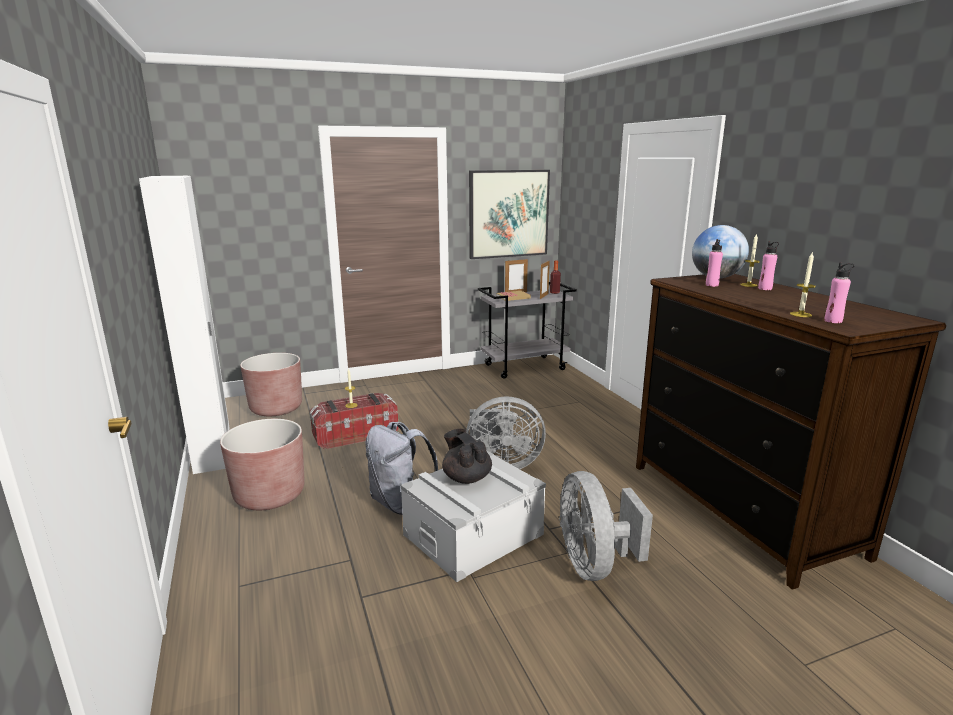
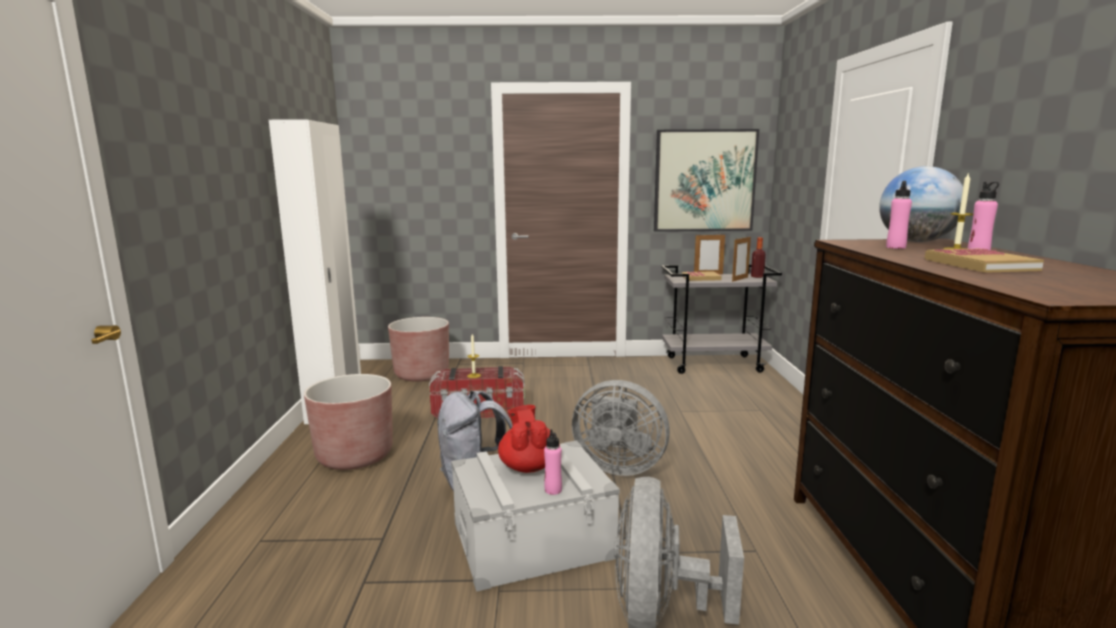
camera: 20 degrees right, 5 degrees down
(466, 478) = (528, 466): black teapot -> red teapot
(778, 301) = (979, 265): none -> book
(800, 314) = (994, 278): candle -> none
(833, 321) = (1044, 288): pink bottle -> pink bottle (553, 490)

